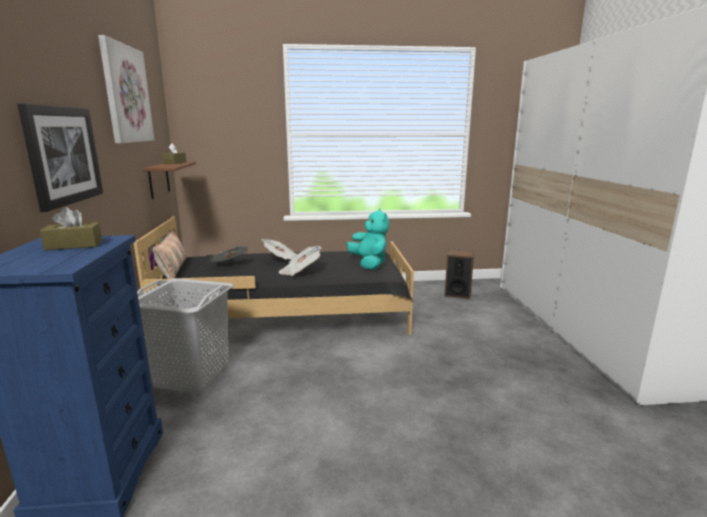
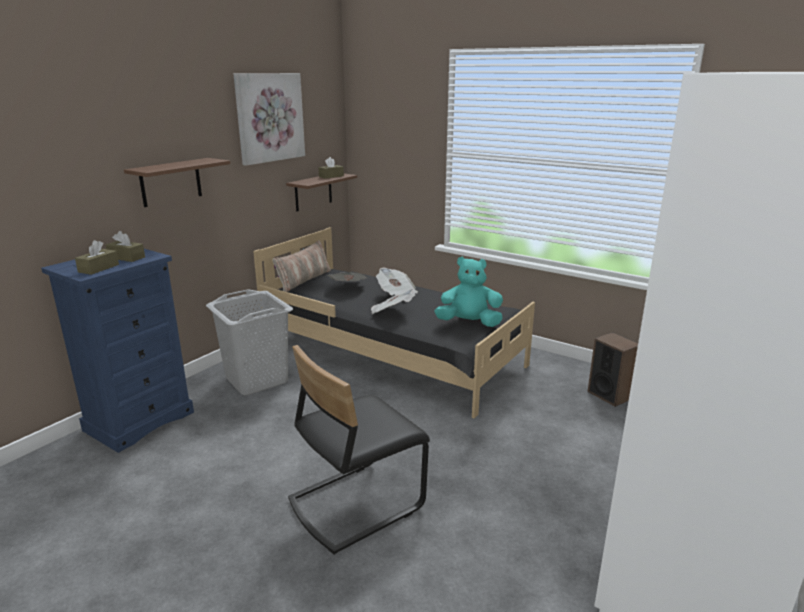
camera: 40 degrees right, 5 degrees up
(63, 155) = (171, 182): picture -> brown shelf
(63, 259) = (98, 268): none -> brown tissue box
(369, 264) = (469, 323): turquoise plush toy -> turquoise plush toy turned 105 degrees counterclockwise
(430, 425) = (355, 503): none -> black chair

